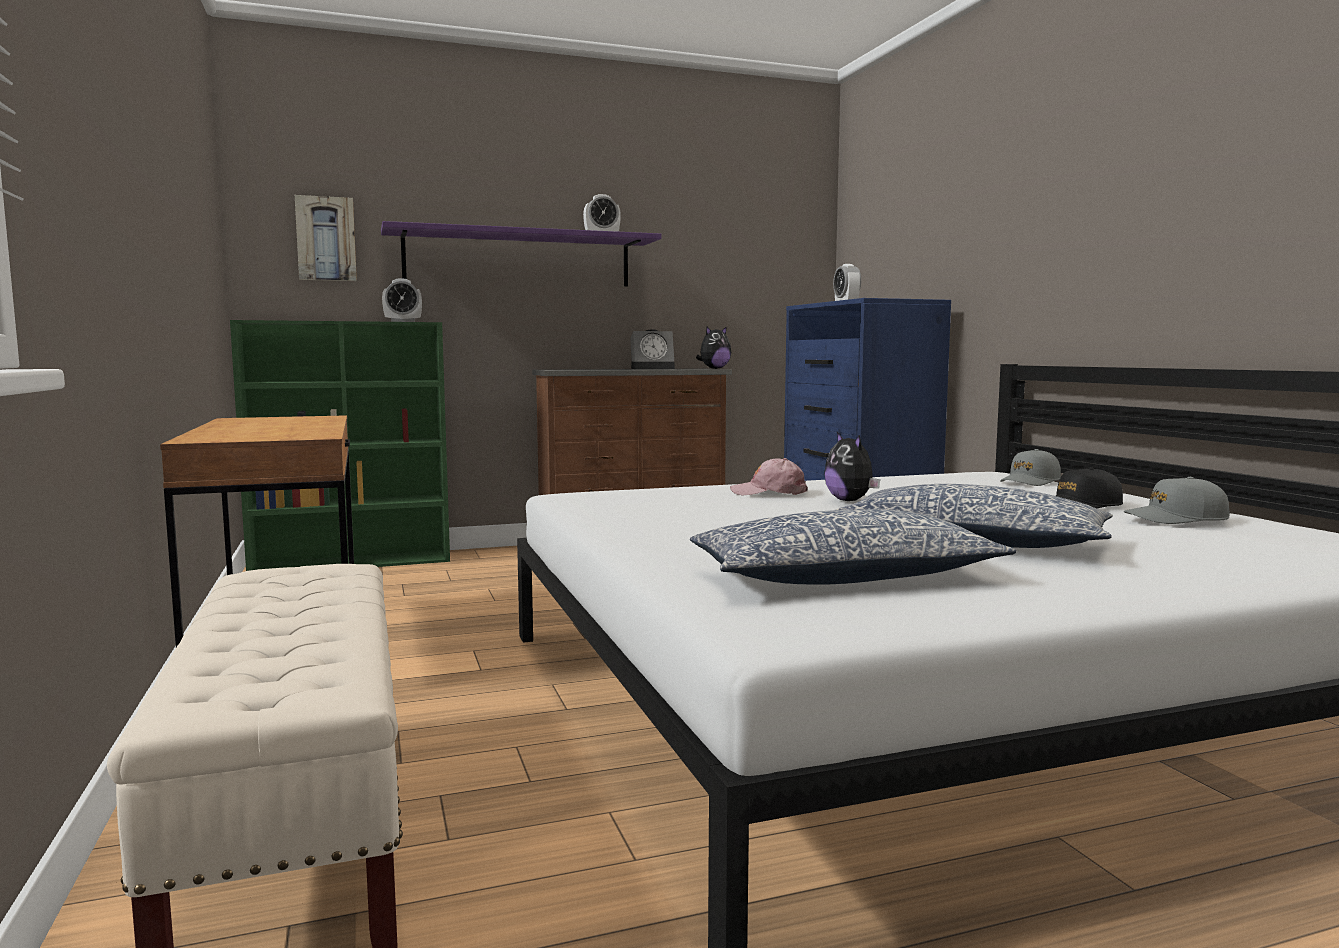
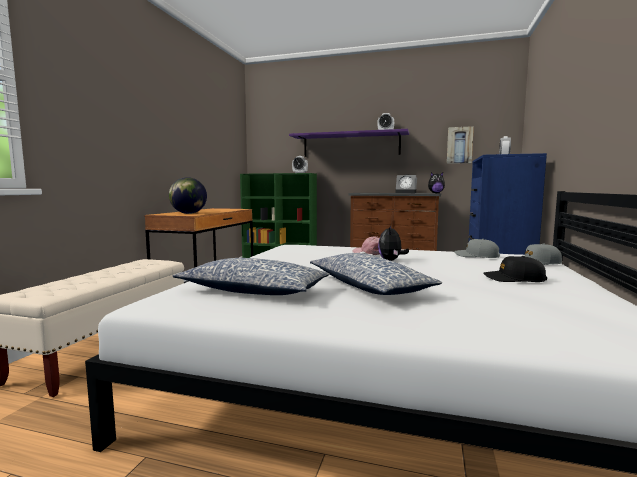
camera: 35 degrees right, 0 degrees up
(276, 433) = (188, 213): none -> globe
(326, 239) = (278, 142): picture -> picture (459, 145)
(1176, 519) = (544, 294): grey cap -> grey cap (476, 256)

